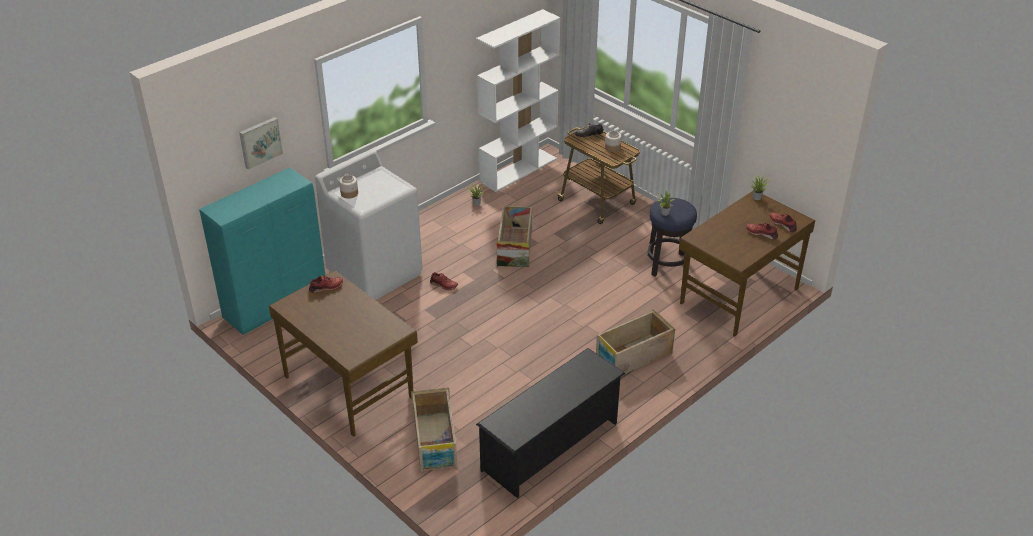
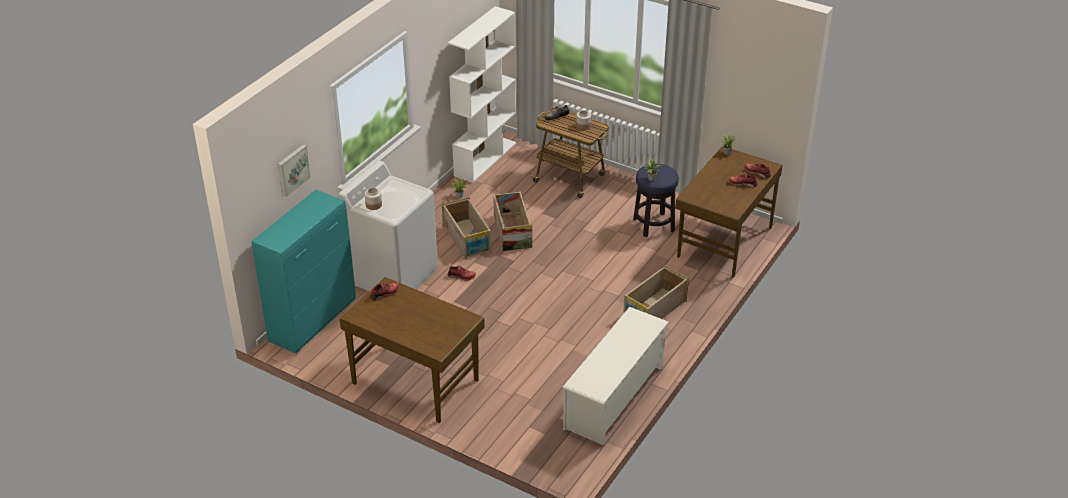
camera: 15 degrees left, 0 degrees up
(435, 442) = (514, 413): crate -> crate (467, 239)
(550, 446) = (614, 398): black shoe rack -> white shoe rack

